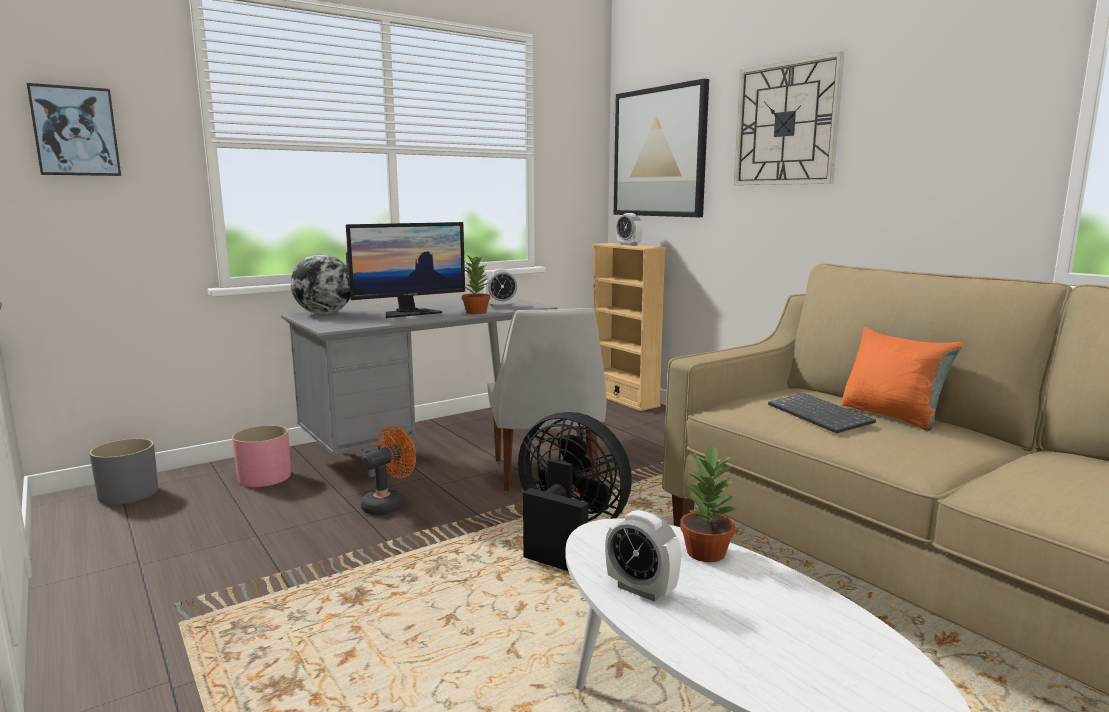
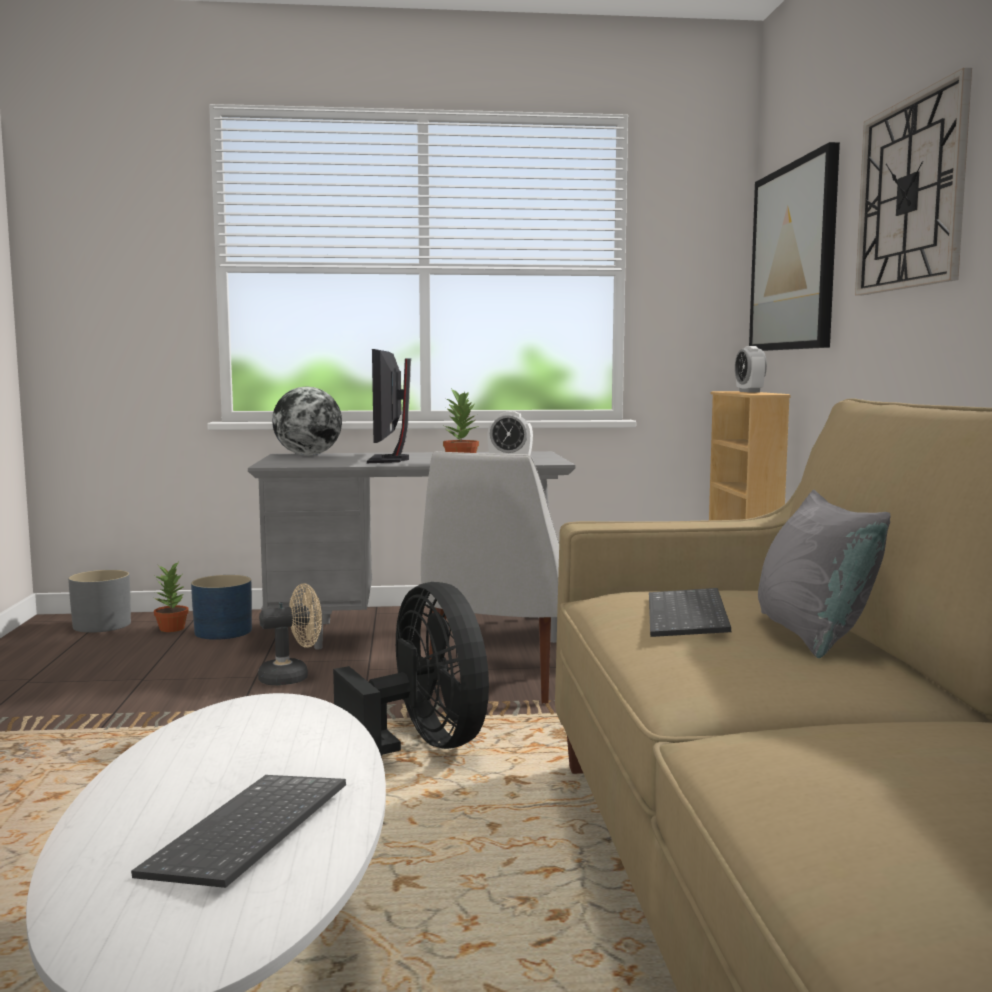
camera: 30 degrees right, 5 degrees down
(75, 131) = (98, 260): picture -> none
(265, 477) = (223, 631): pink planter -> blue planter
(388, 504) = (292, 677): orange fan -> beige fan
(409, 313) = (389, 459): monitor -> monitor turned 90 degrees clockwise
(641, 589) = (181, 760): alarm clock -> none
(707, 552) = (326, 747): potted plant -> potted plant (172, 629)
(792, 624) = (250, 834): none -> keyboard
(892, 416) = (812, 635): orange pillow -> grey pillow

